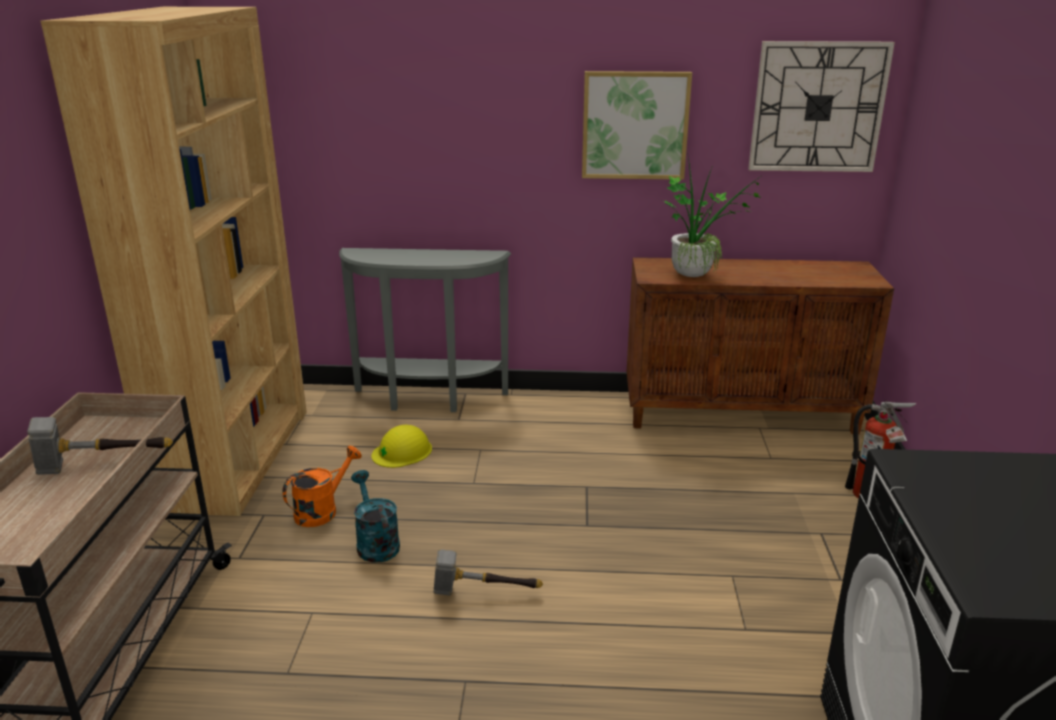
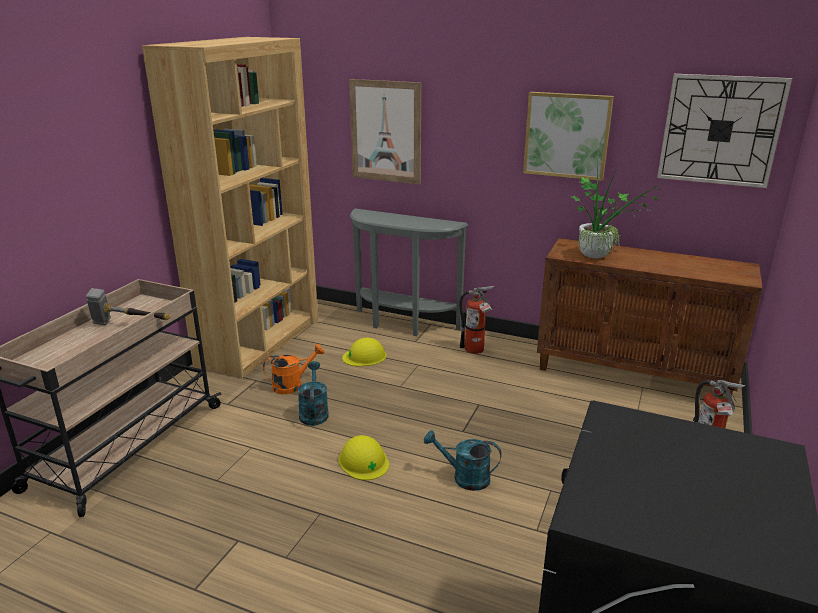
camera: 20 degrees right, 0 degrees up
(382, 136) = (385, 132): none -> picture
(483, 594) = (363, 461): hammer -> yellow hard hat
(543, 417) = (476, 350): none -> fire extinguisher
(624, 585) = (464, 478): none -> turquoise watering can

